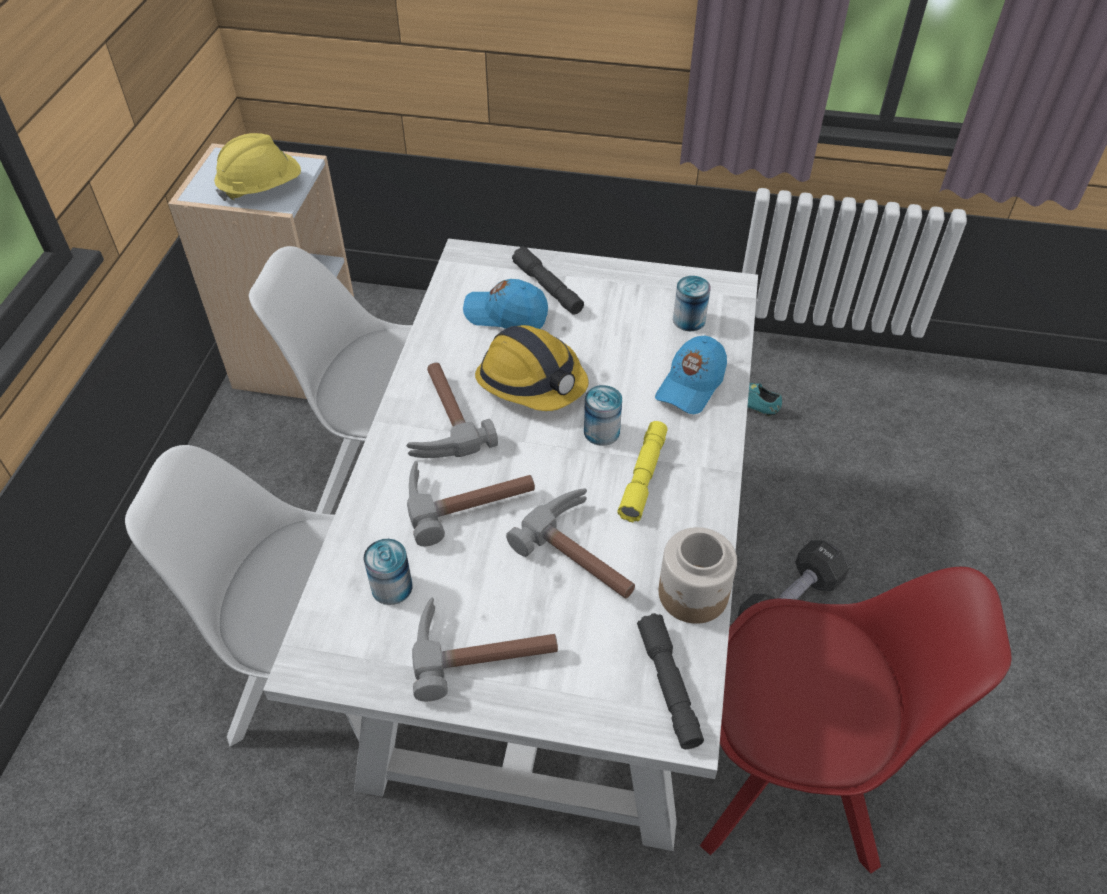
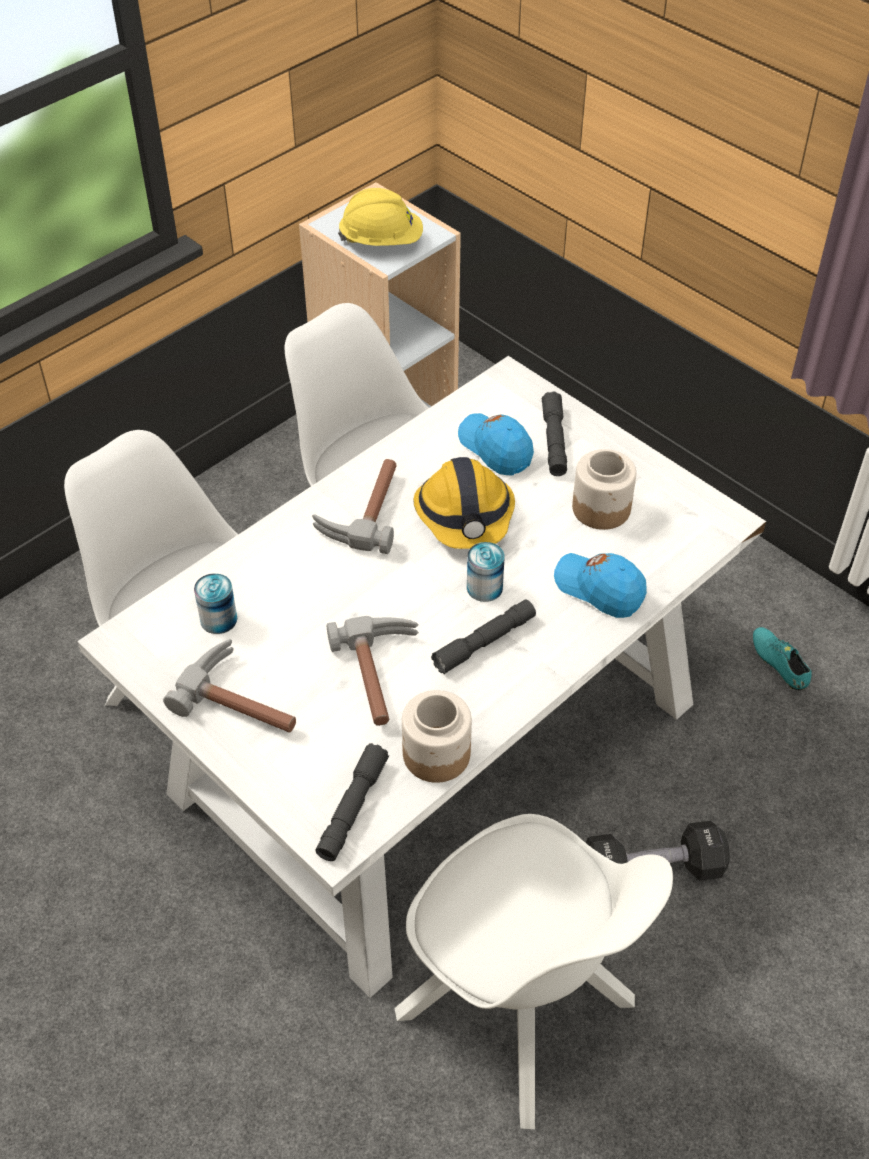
camera: 35 degrees right, 0 degrees up
(467, 497) = (331, 583): hammer -> none
(633, 322) = (601, 508): none -> jar
(643, 476) = (484, 642): yellow flashlight -> grey flashlight
(689, 320) = (655, 531): can -> none
(691, 385) = (599, 589): blue cap -> blue cap turned 60 degrees clockwise
(791, 780) = (518, 1012): red chair -> white chair

